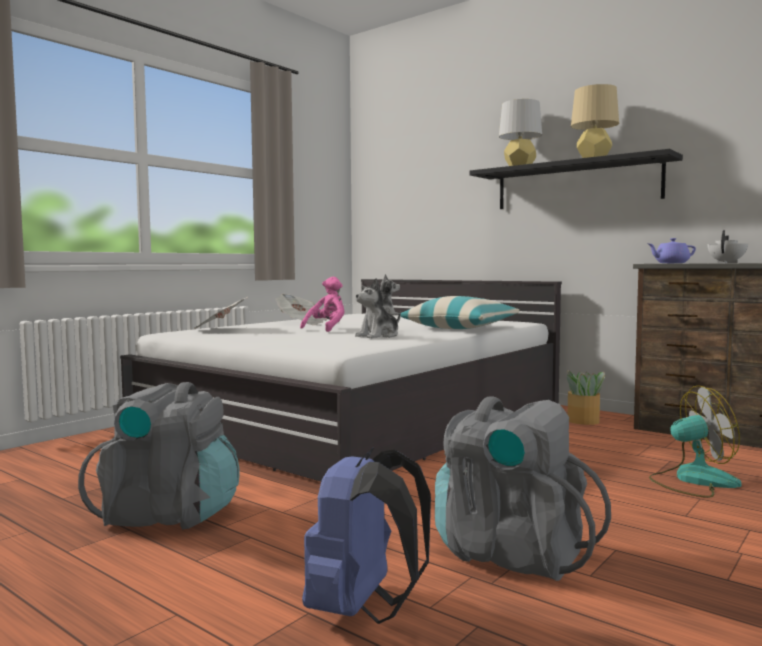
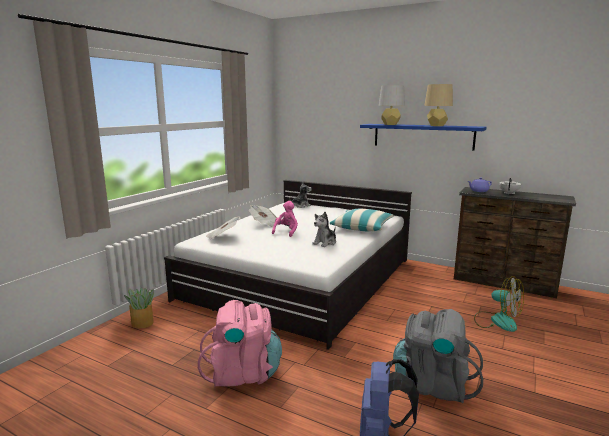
camera: 10 degrees left, 10 degrees up
(169, 515) = (243, 373): grey backpack -> pink backpack
(576, 185) = (422, 136): black shelf -> blue shelf
(583, 421) = (425, 274): potted plant -> potted plant (142, 323)
(693, 480) = (497, 321): fan -> fan turned 60 degrees clockwise

